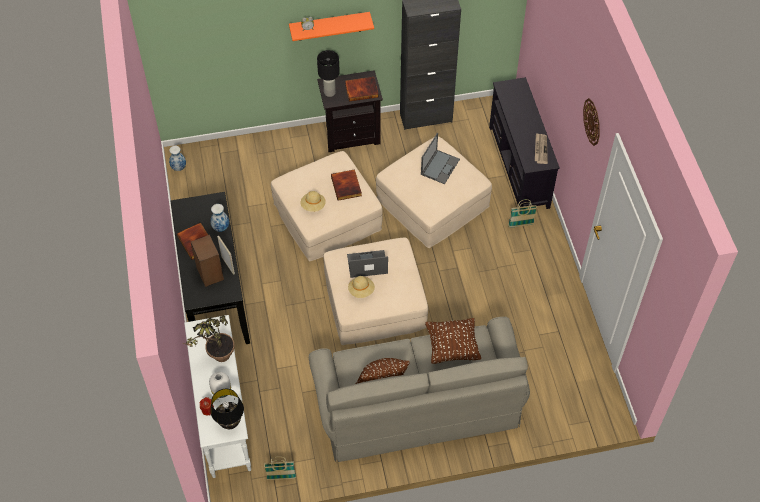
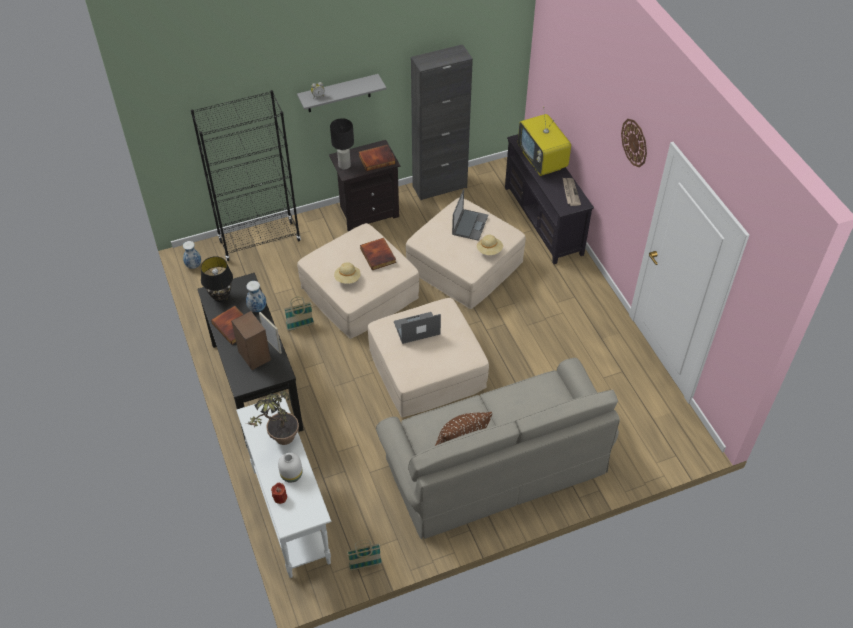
camera: 10 degrees left, 5 degrees down
(230, 423) = (308, 508): black table lamp -> black table lamp (221, 297)
(244, 151) = (260, 241): none -> black bookcase
(329, 26) = (338, 93): orange shelf -> grey shelf
(361, 290) = (416, 355): beige hat -> beige hat (489, 250)
(452, 347) = (527, 396): brown pillow -> none
(521, 113) = (542, 161): none -> television
(521, 224) = (558, 274): basket -> basket (300, 326)

